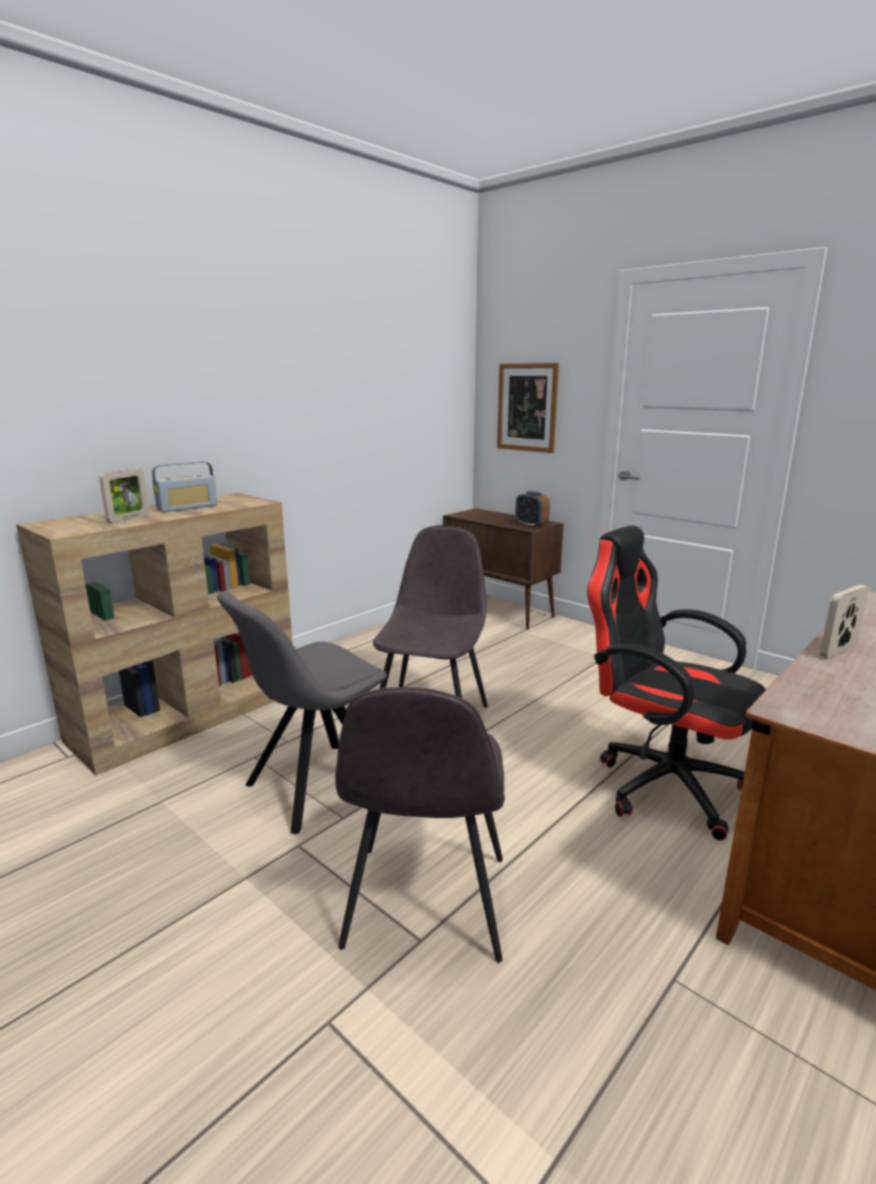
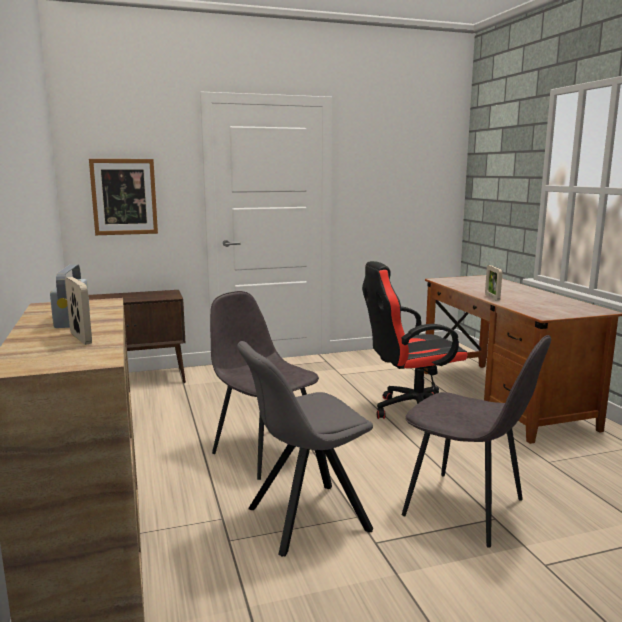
camera: 60 degrees left, 5 degrees down
(317, 786) = (307, 519): grey chair -> grey chair turned 75 degrees clockwise
(531, 526) = (167, 295): alarm clock -> none

